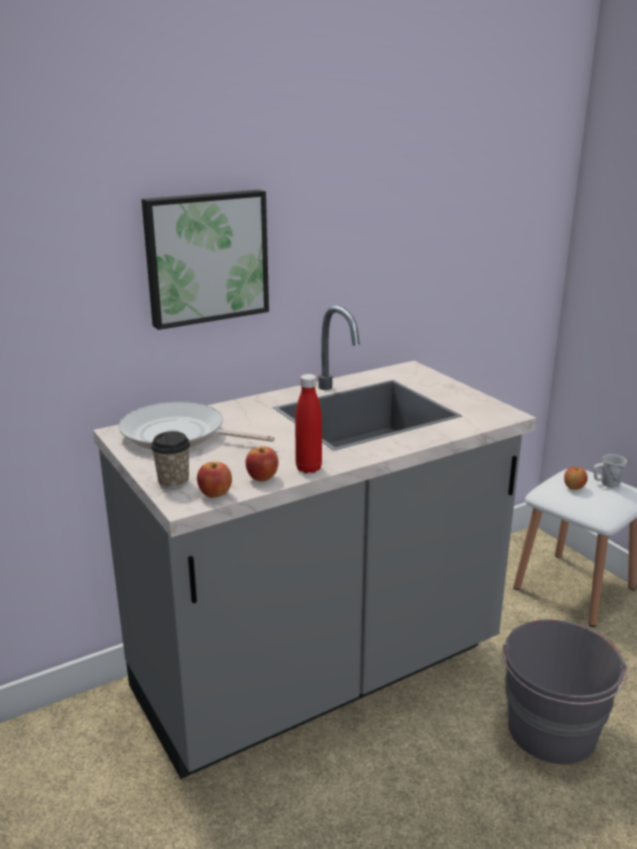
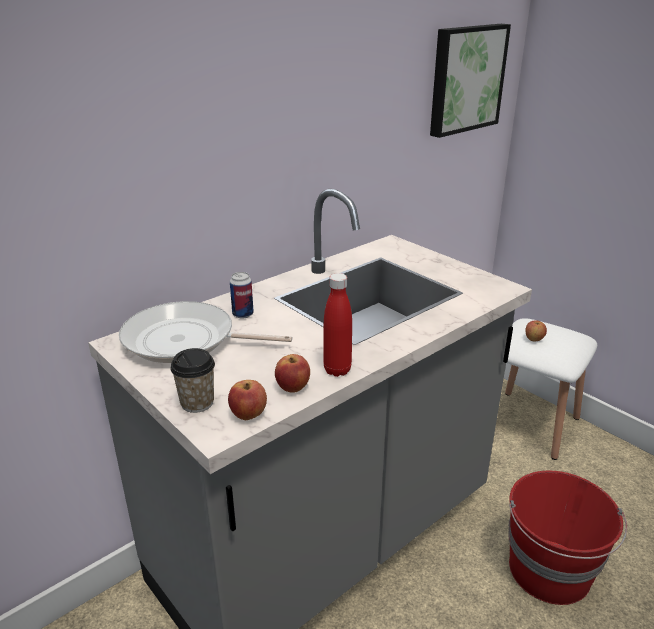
camera: 10 degrees left, 5 degrees up
(205, 257) = (194, 145): picture -> picture (465, 79)
(238, 418) = (243, 314): none -> can
(552, 732) = (550, 572): grey bucket -> red bucket
(606, 483) = (559, 332): white mug -> none

